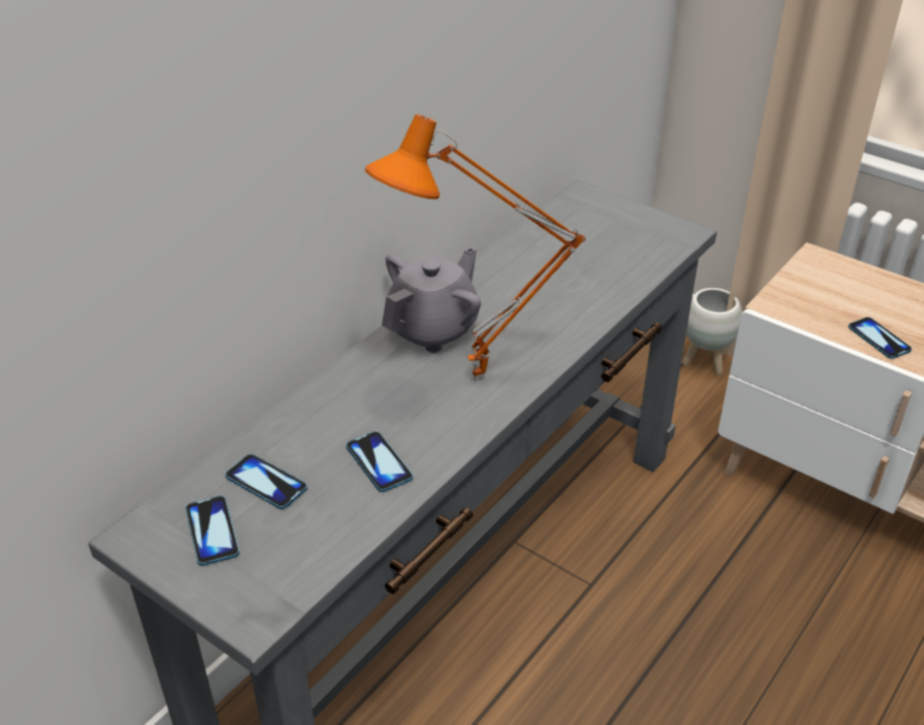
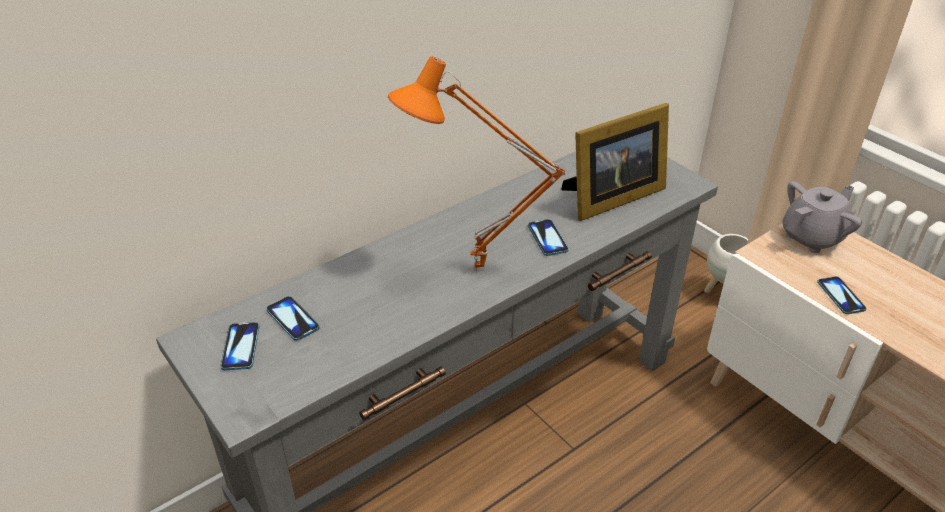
camera: 15 degrees right, 0 degrees up
(379, 463) = (378, 320): phone -> phone (547, 238)
(433, 330) = (461, 228): grey teapot -> grey teapot (812, 237)
(600, 264) = (610, 198): none -> picture frame

